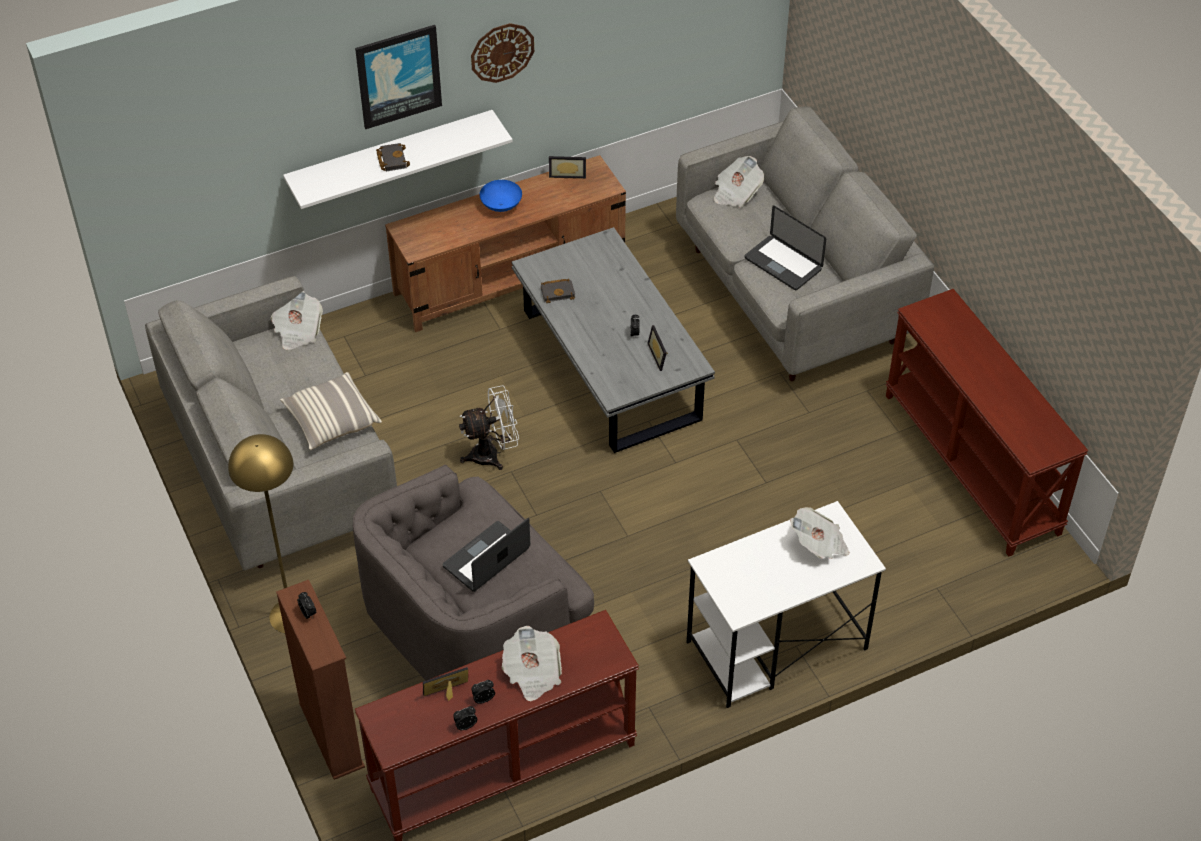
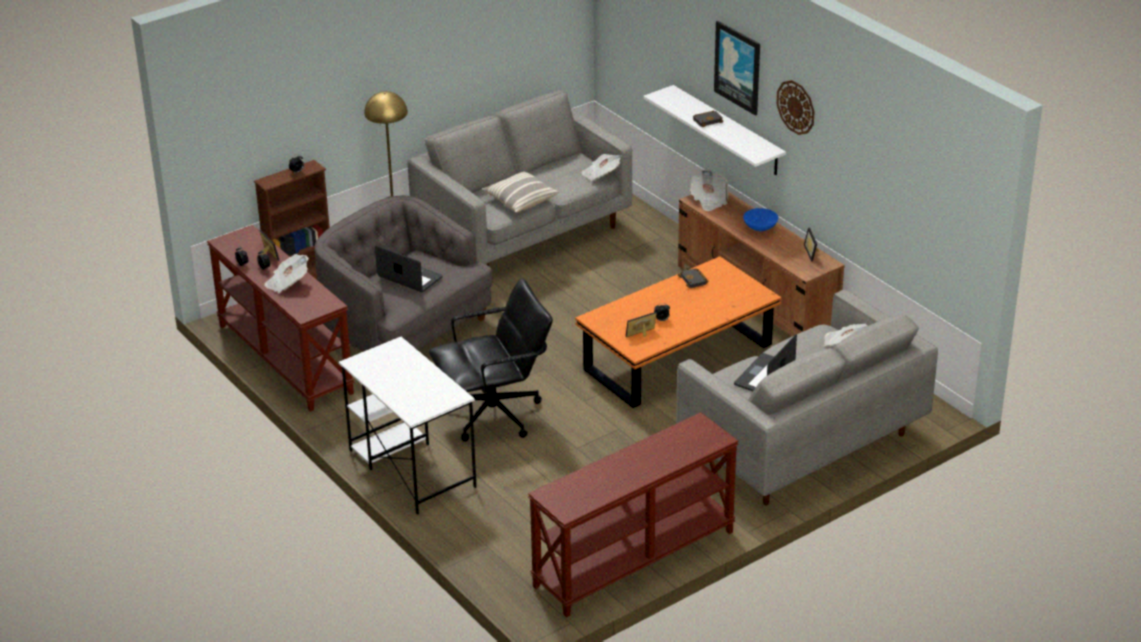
camera: 80 degrees right, 15 degrees down
(492, 454) = (565, 316): white fan -> none
(610, 366) = (677, 358): grey coffee table -> orange coffee table
(685, 551) = (494, 415): none -> black office chair
(819, 544) = (427, 393): newspaper -> newspaper (709, 200)

